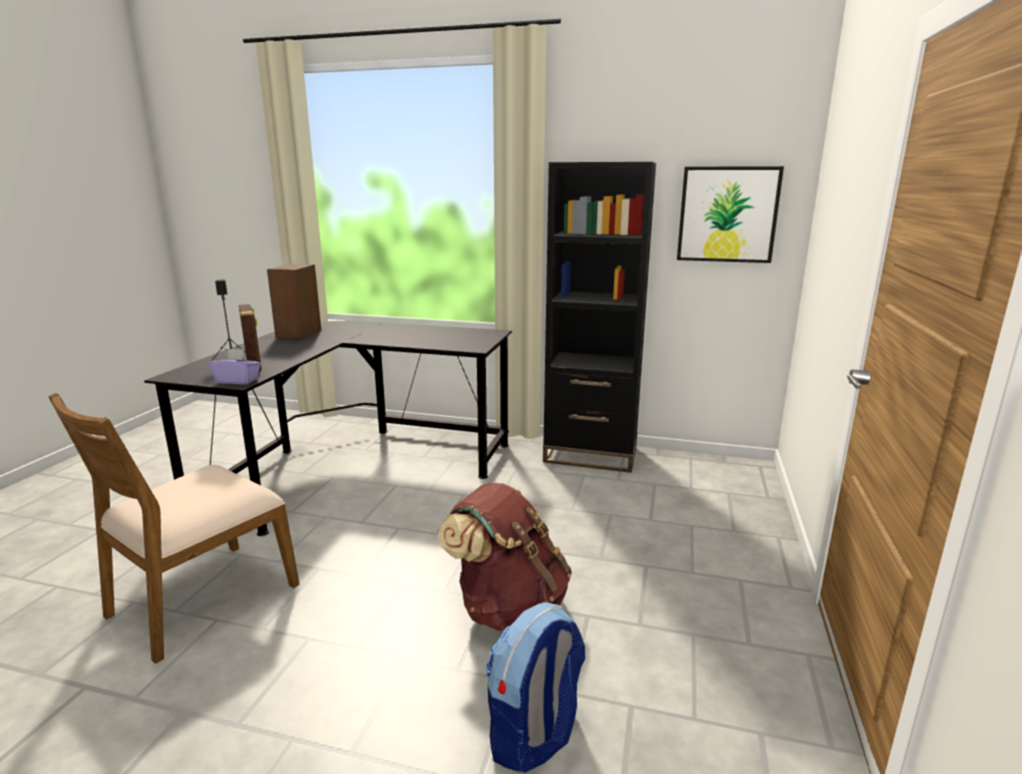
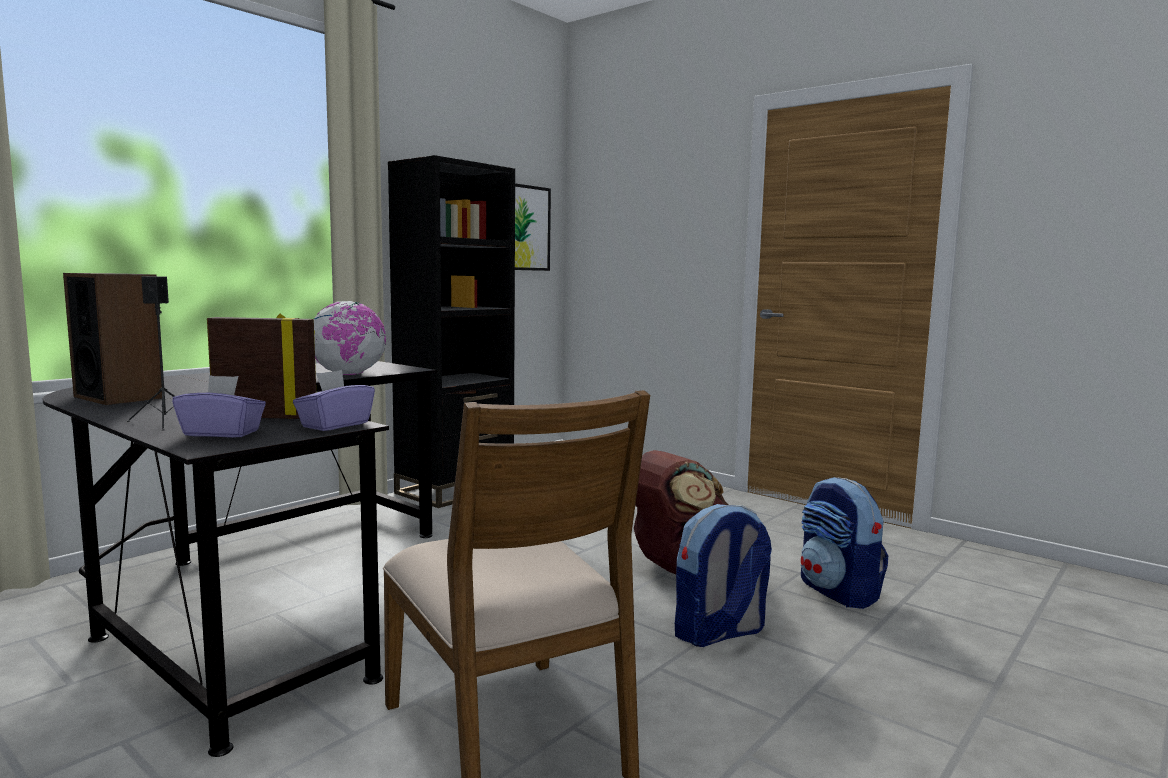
camera: 65 degrees left, 10 degrees down
(207, 370) = (222, 433): none -> purple tissue box
(383, 658) = (719, 633): none -> backpack
(427, 343) = (349, 374): none -> globe

